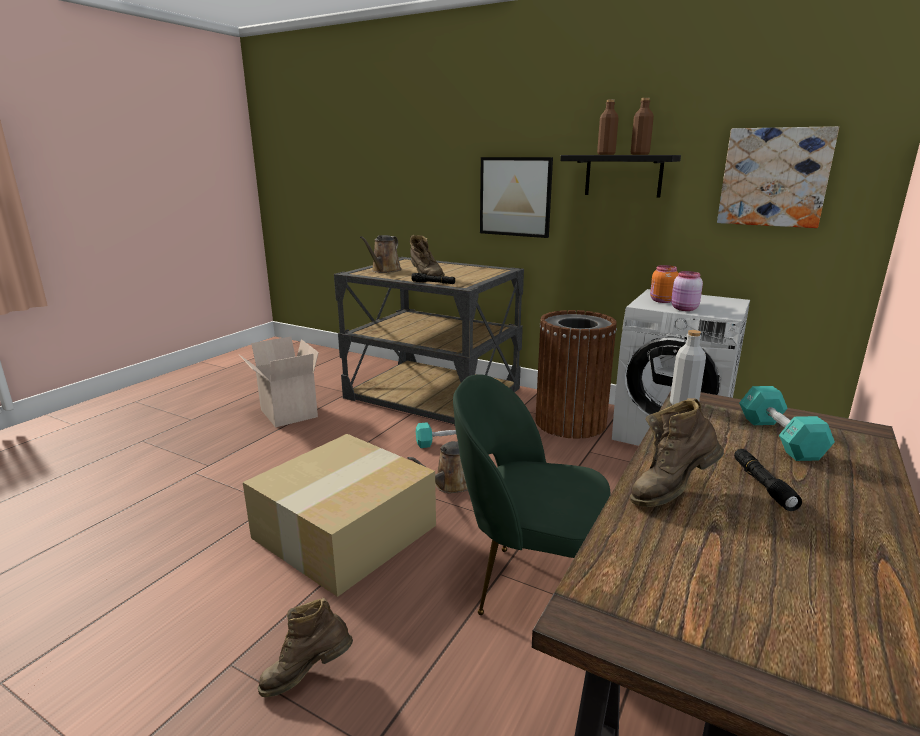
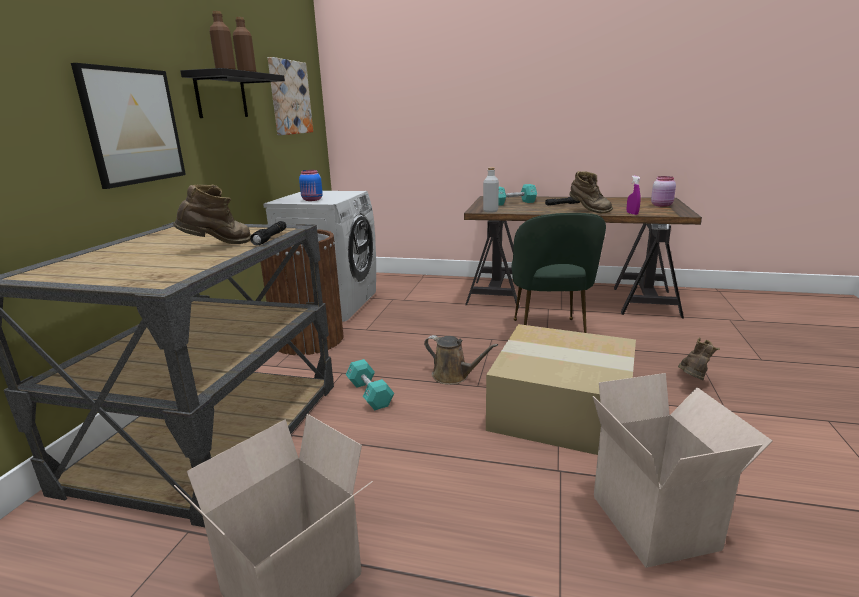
camera: 105 degrees left, 0 degrees up
(187, 526) = (658, 522): none -> cardboard box
(307, 676) = (692, 381): brown boot -> brown boot turned 120 degrees counterclockwise
(384, 270) = (143, 272): brown watering can -> none
(617, 533) = (632, 213): none -> purple spray bottle
(661, 301) = (312, 200): orange jar -> blue jar
(684, 309) = (340, 196): pink jar -> pink jar (662, 205)

